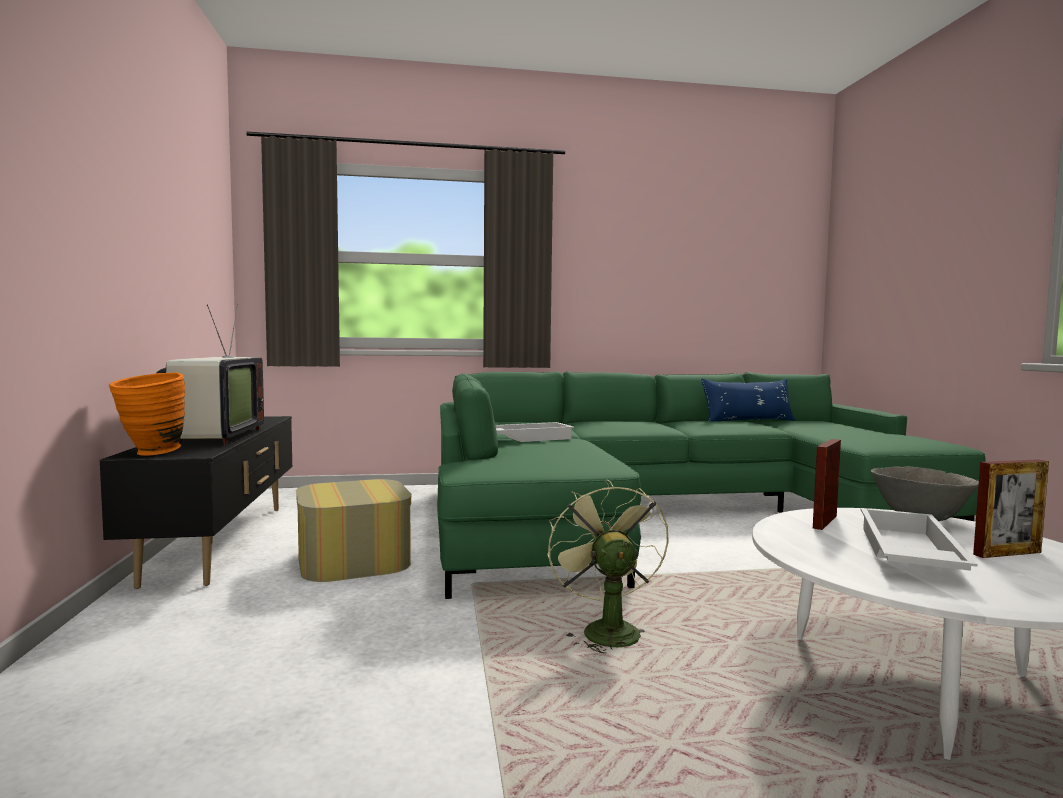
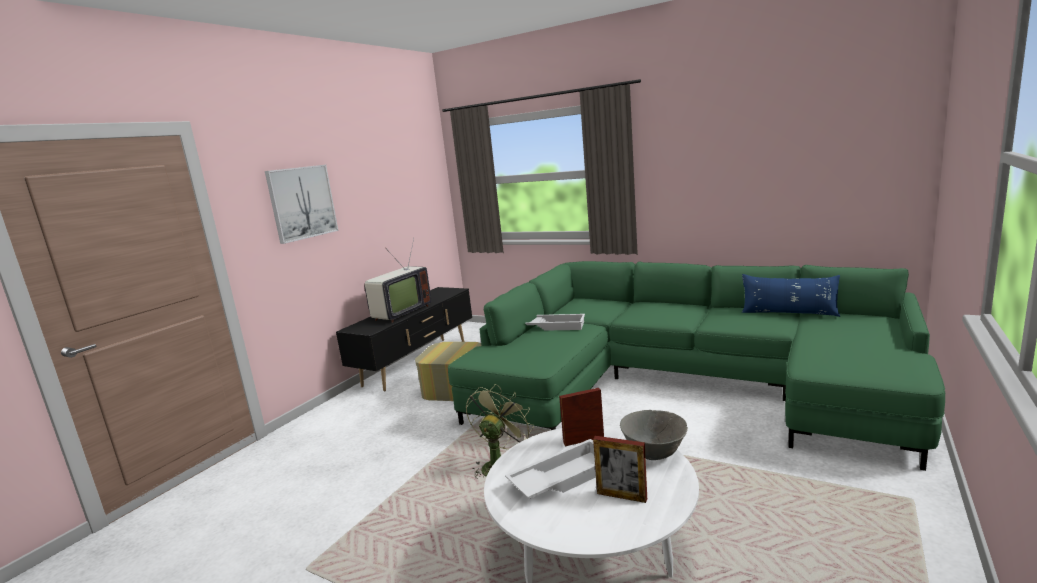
camera: 40 degrees right, 10 degrees up
(65, 160) = (302, 202): none -> picture
(150, 454) = (356, 328): orange vase -> none

